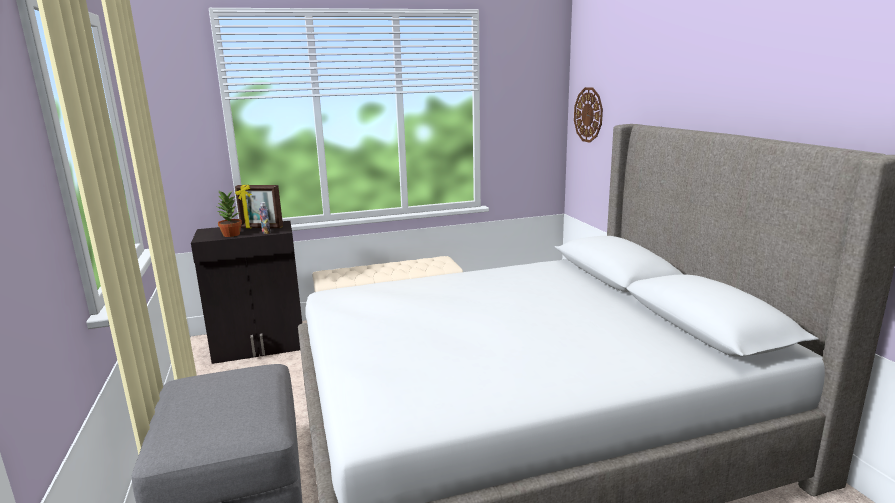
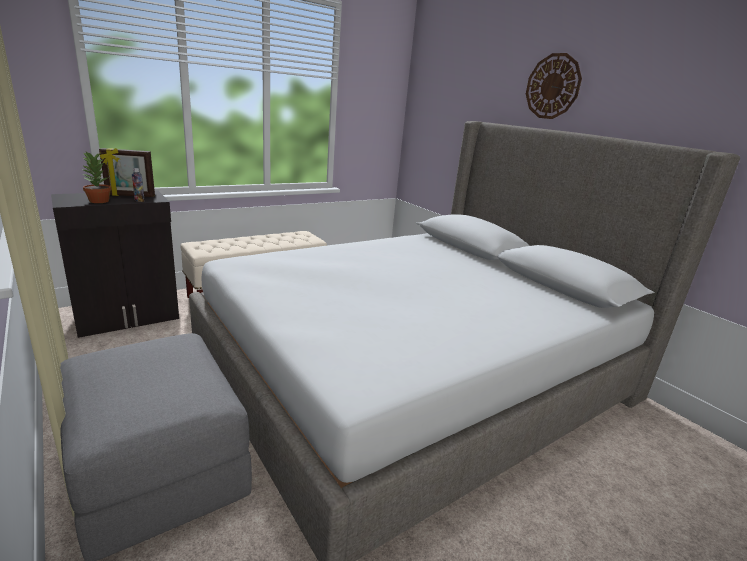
camera: 20 degrees left, 5 degrees up
(588, 114) = (428, 113): wall clock -> wall clock (553, 86)

